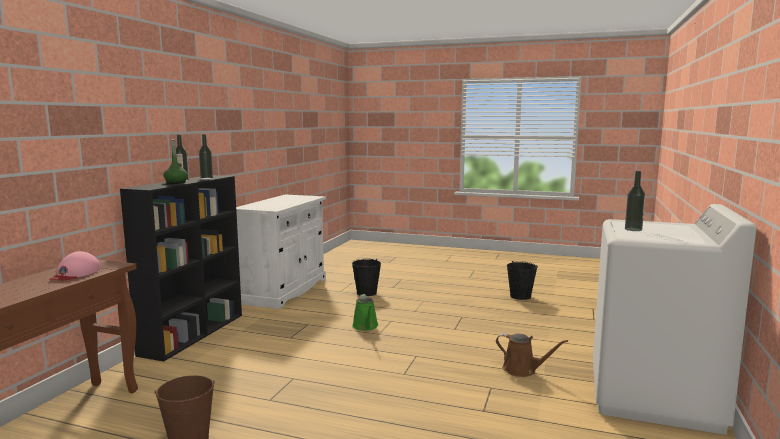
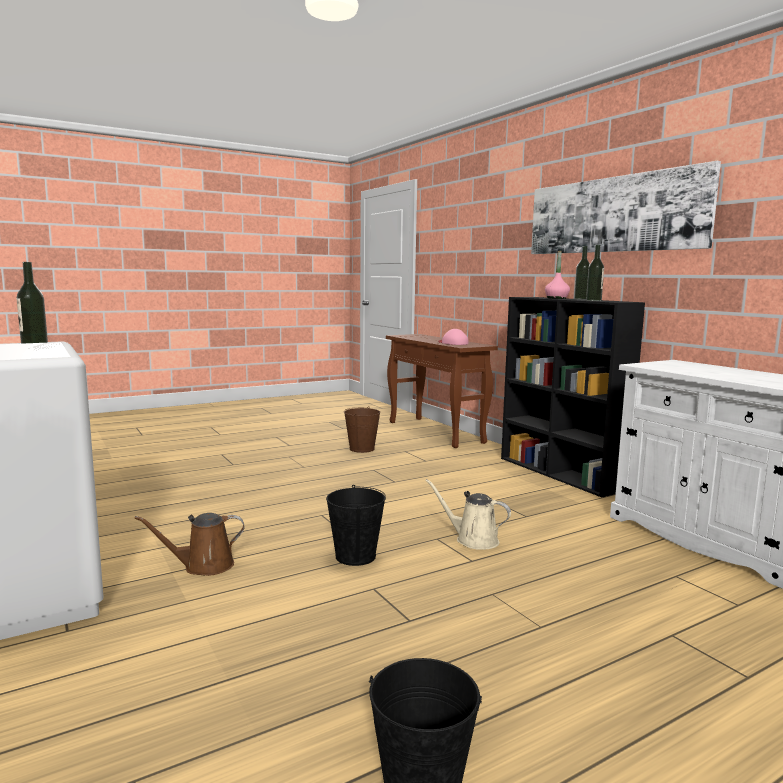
camera: 130 degrees right, 0 degrees up
(176, 183) = (556, 298): green bottle -> pink bottle
(177, 108) = (613, 215): none -> picture
(365, 326) = (473, 540): green watering can -> beige watering can
(367, 292) = (647, 594): black bucket -> black bucket (355, 556)

